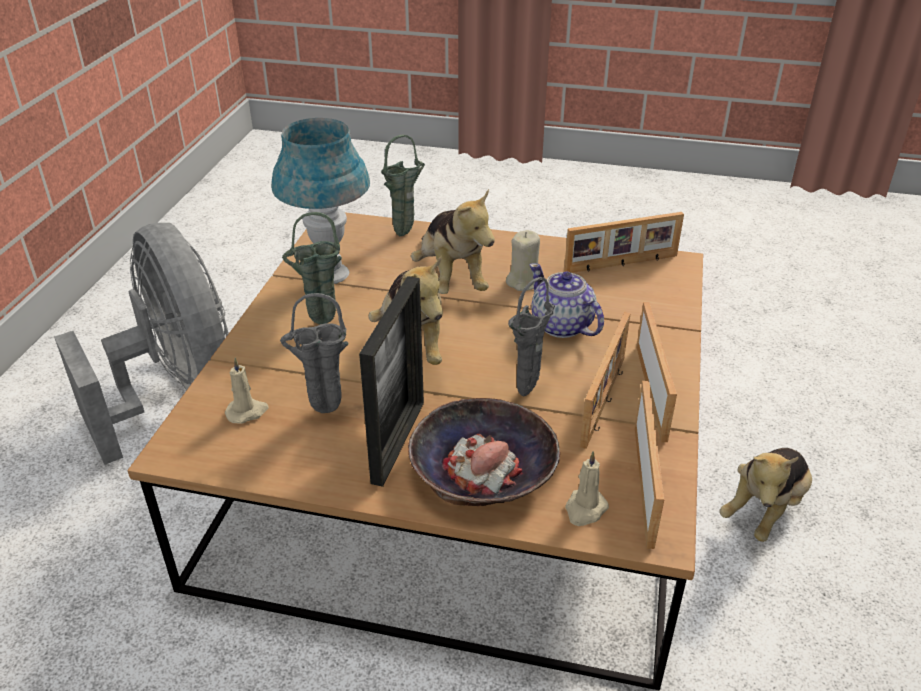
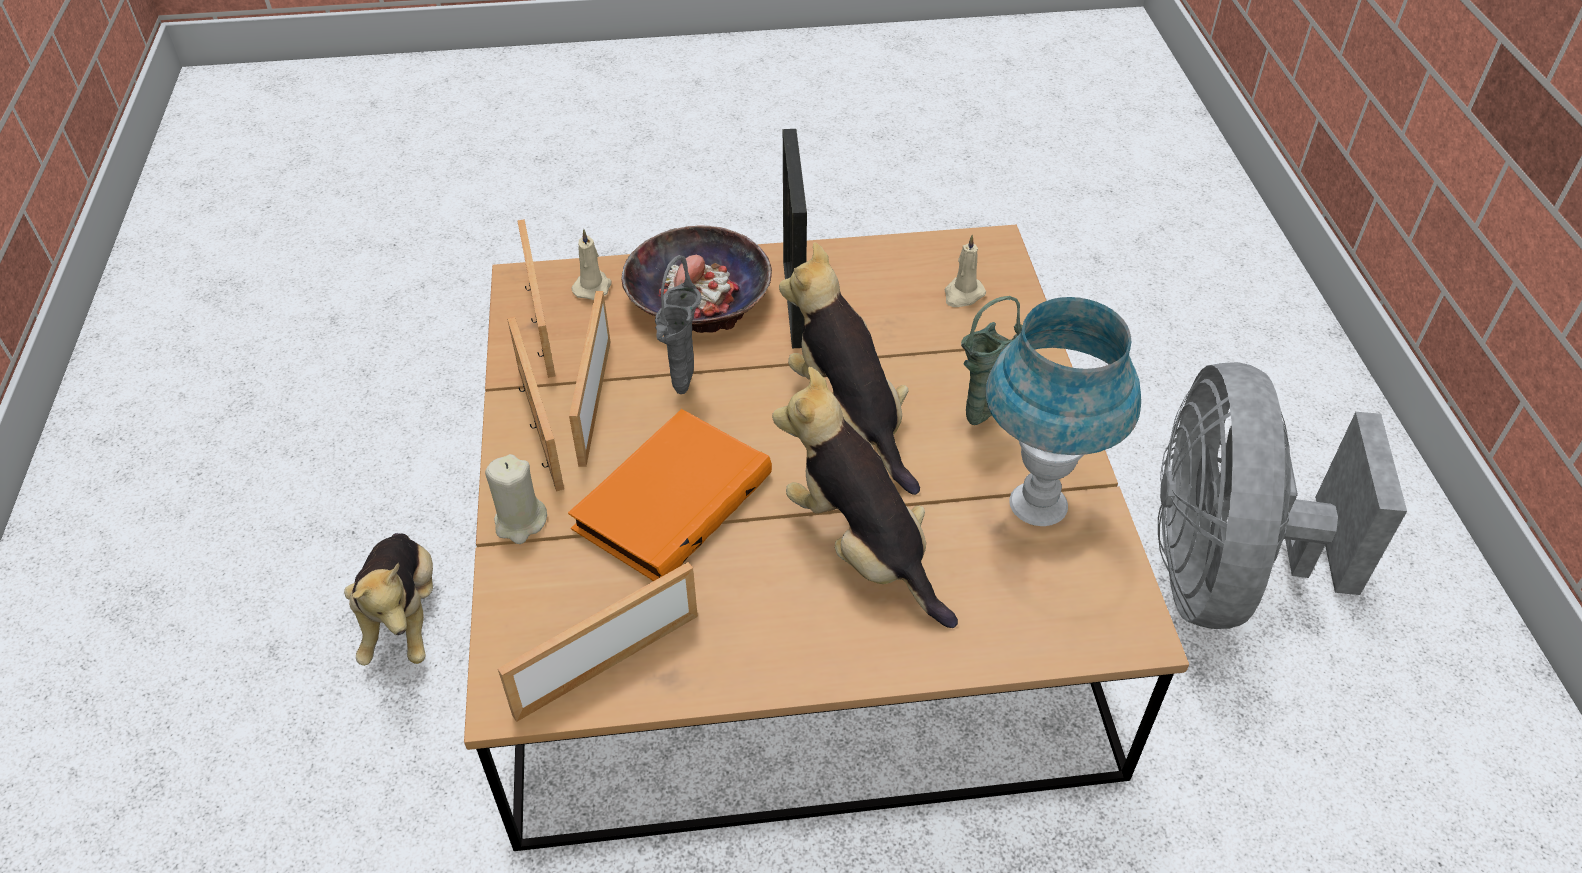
camera: 160 degrees right, 10 degrees up
(176, 392) = (1222, 570): grey fan -> grey fan turned 60 degrees clockwise
(323, 412) = (889, 313): grey vase -> none
(406, 233) = (995, 637): green vase -> none
(523, 282) = (752, 571): beige candle -> beige candle (520, 522)
(562, 326) = (670, 499): teapot -> orange book
(764, 510) = (403, 617): plush toy -> plush toy turned 150 degrees clockwise

